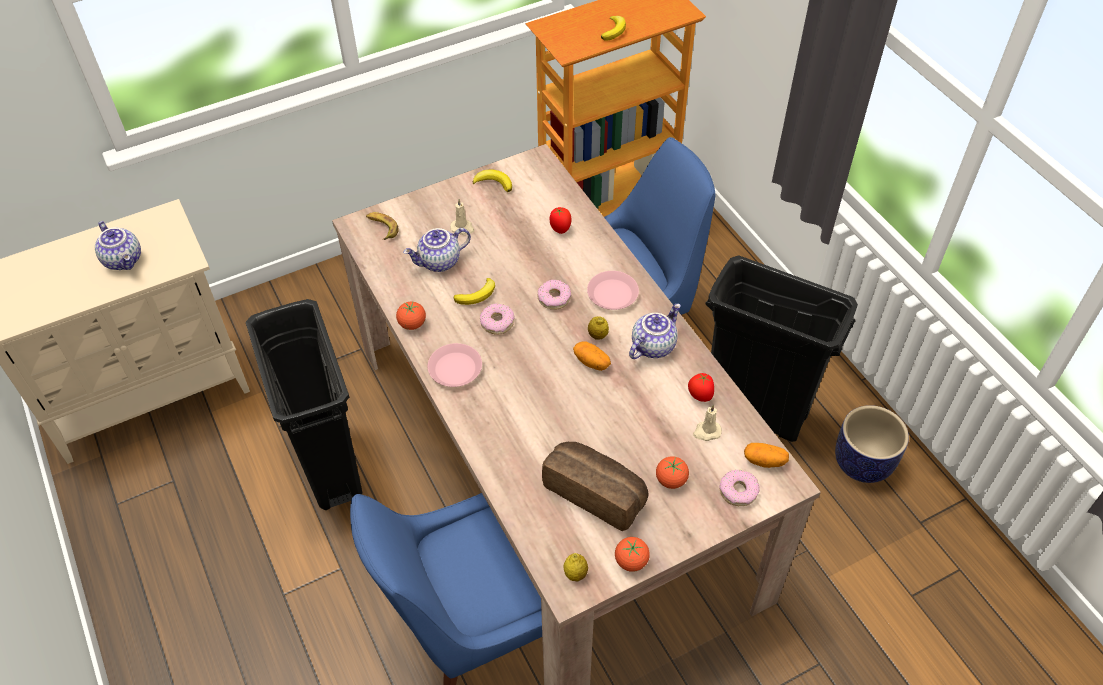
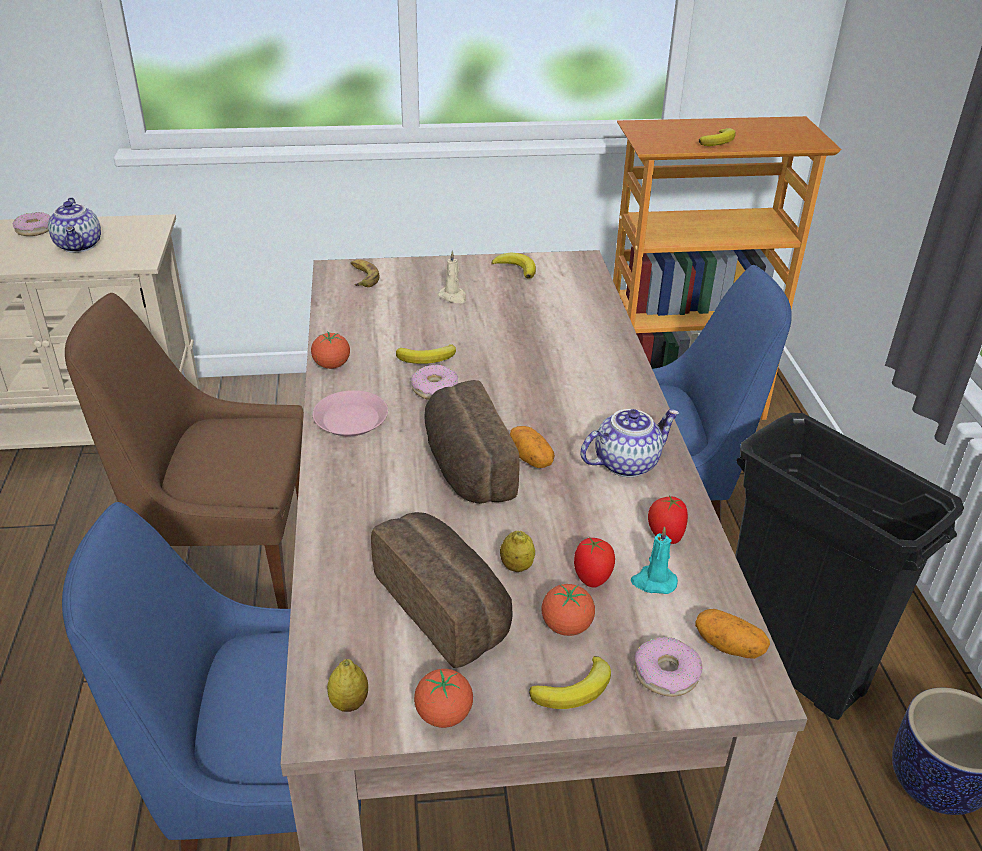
camera: 20 degrees right, 15 degrees down
(329, 464) = (226, 559): black trash can -> brown chair
(439, 262) = (405, 320): teapot -> none
(553, 384) = (465, 467): none -> bread
(554, 298) = (521, 383): donut -> donut (34, 230)
(560, 229) = (570, 323): tomato -> tomato (592, 579)
(597, 335) = (556, 433): lemon -> lemon (516, 566)
(612, 294) = (600, 398): pink plate -> none
(694, 519) = (575, 689): none -> banana
(706, 432) = (653, 582): beige candle -> turquoise candle

